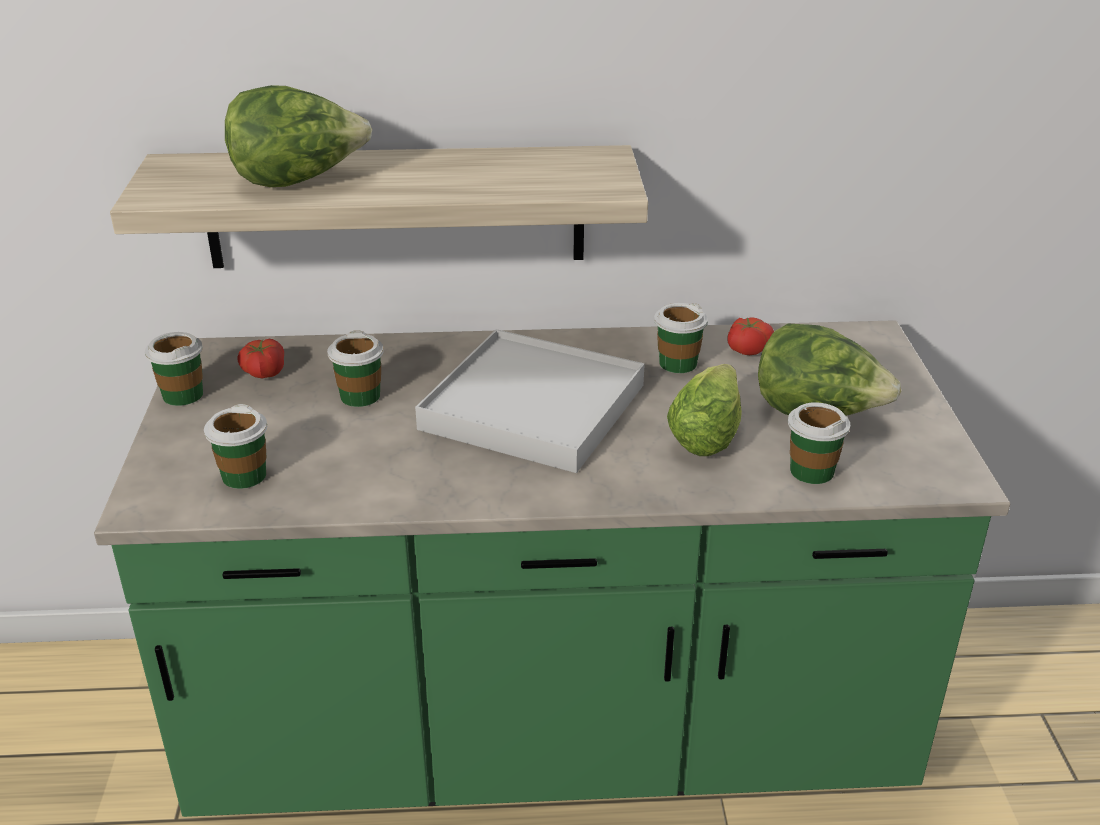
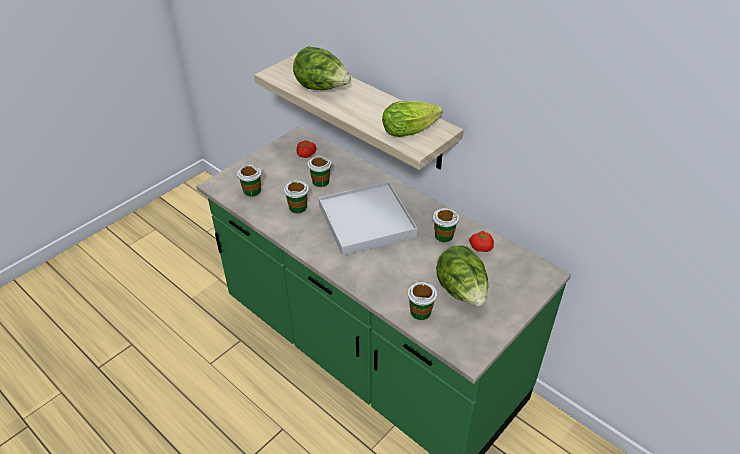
camera: 45 degrees right, 10 degrees up
(183, 395) = (273, 149): cup -> cup (298, 207)
(709, 430) = (410, 270): lettuce -> lettuce (412, 129)

